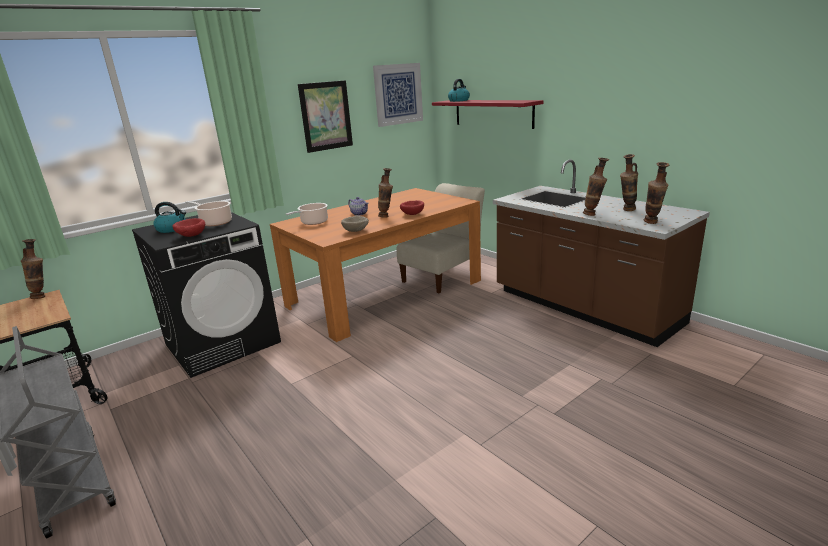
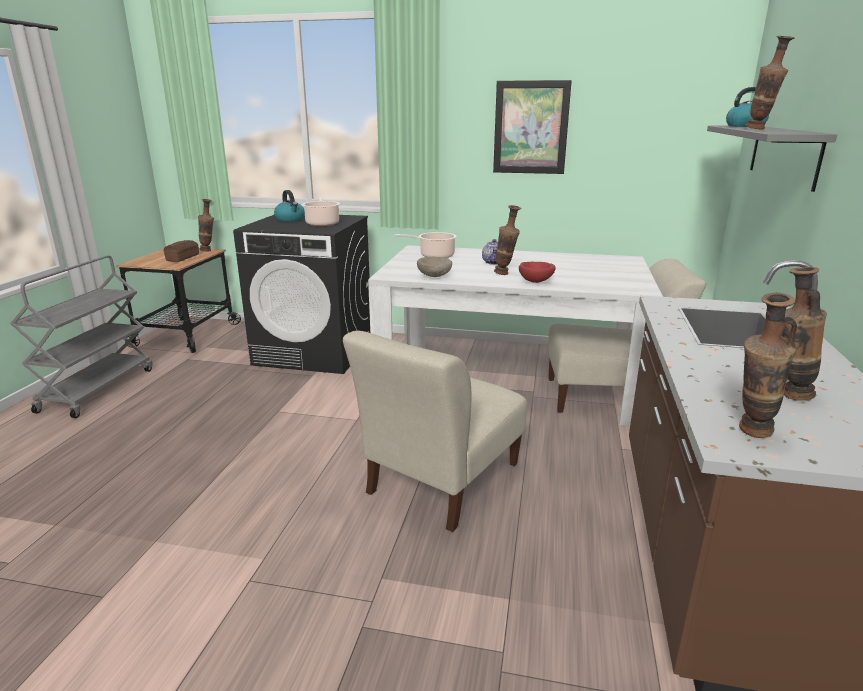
camera: 50 degrees right, 0 degrees up
(36, 311) = (183, 258): none -> bread
(191, 236) = (277, 228): red bowl -> none
(385, 293) = (509, 380): orange dining table -> white dining table
(398, 94) = (666, 108): picture -> none
(459, 350) = (440, 482): none -> beige chair
(493, 113) = (783, 154): red shelf -> grey shelf
(593, 215) = (698, 372): vase -> vase (759, 129)

